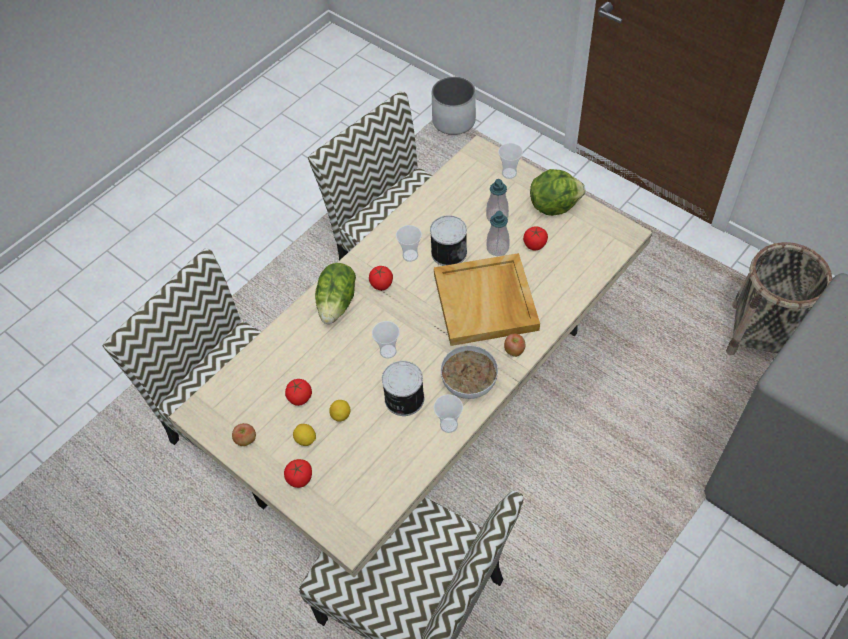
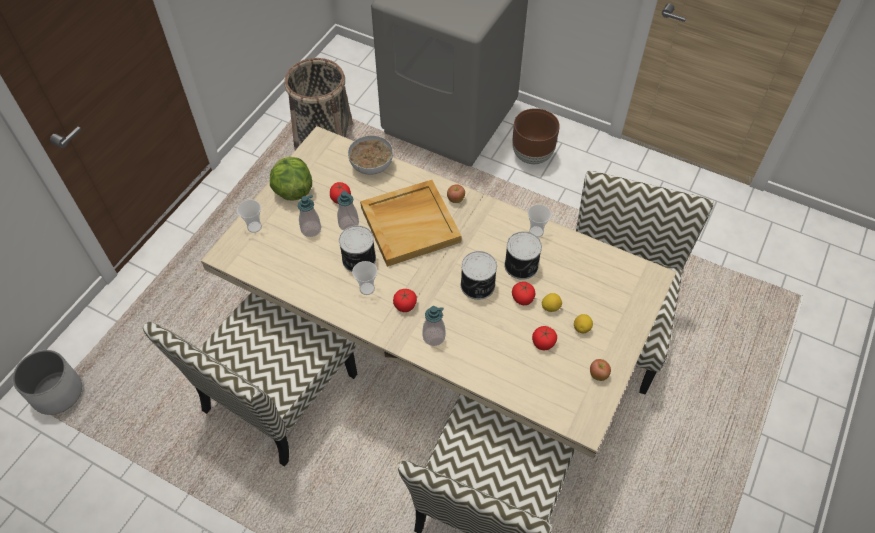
camera: 105 degrees left, 0 degrees up
(300, 478) = (617, 324): tomato -> tomato (522, 298)
(338, 303) = (434, 336): lettuce -> soap dispenser
(388, 351) = (478, 286): cup -> can
(468, 383) = (494, 225): bowl -> bowl (372, 166)
(725, 588) = (532, 155): none -> brown planter

